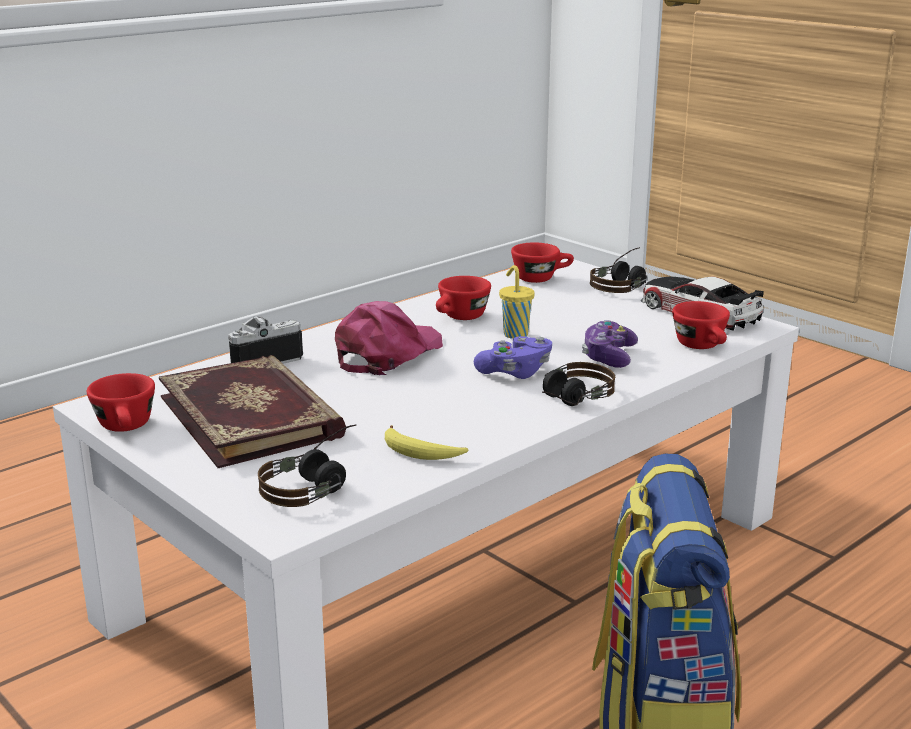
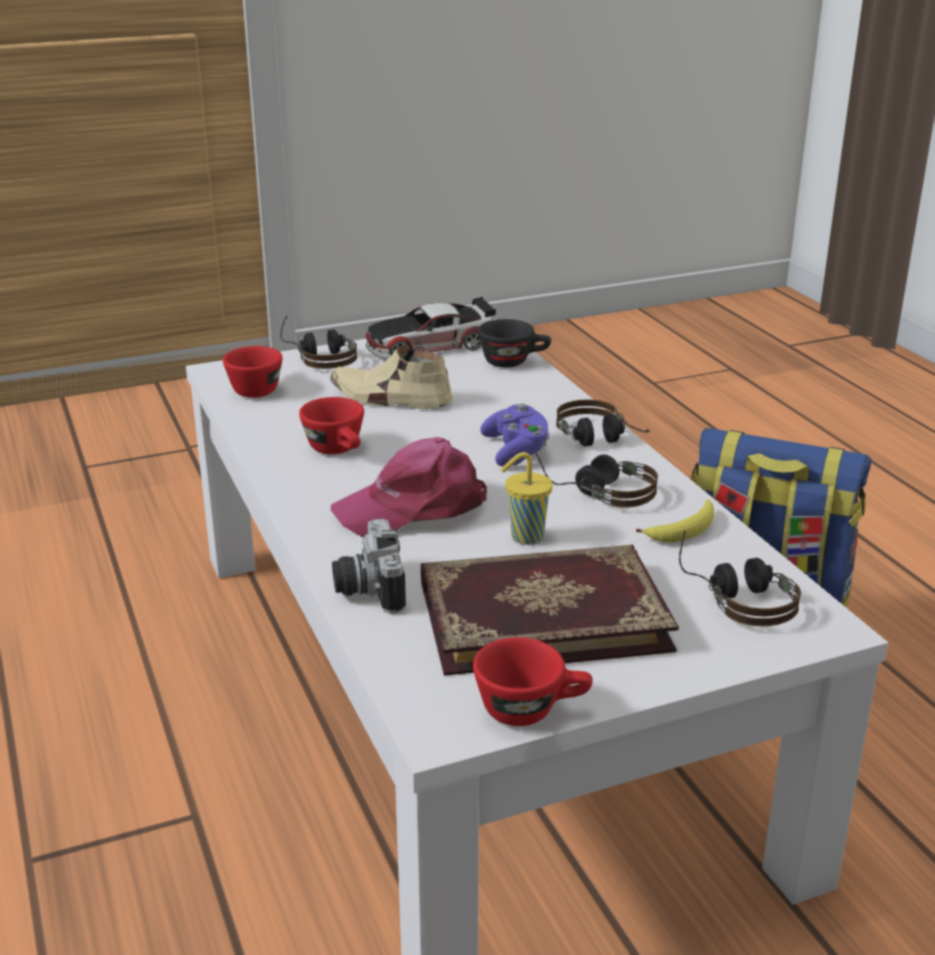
camera: 70 degrees left, 5 degrees up
(387, 354) = (414, 507): pink cap -> pink cap turned 75 degrees counterclockwise
(466, 410) = (596, 491): none -> headphones
(515, 334) = (413, 432): yellow cup -> yellow cup (525, 537)
(569, 317) = (390, 398): none -> beige shoe
(608, 357) = (508, 403): game controller -> none
(703, 347) = (514, 361): red cup -> black cup

